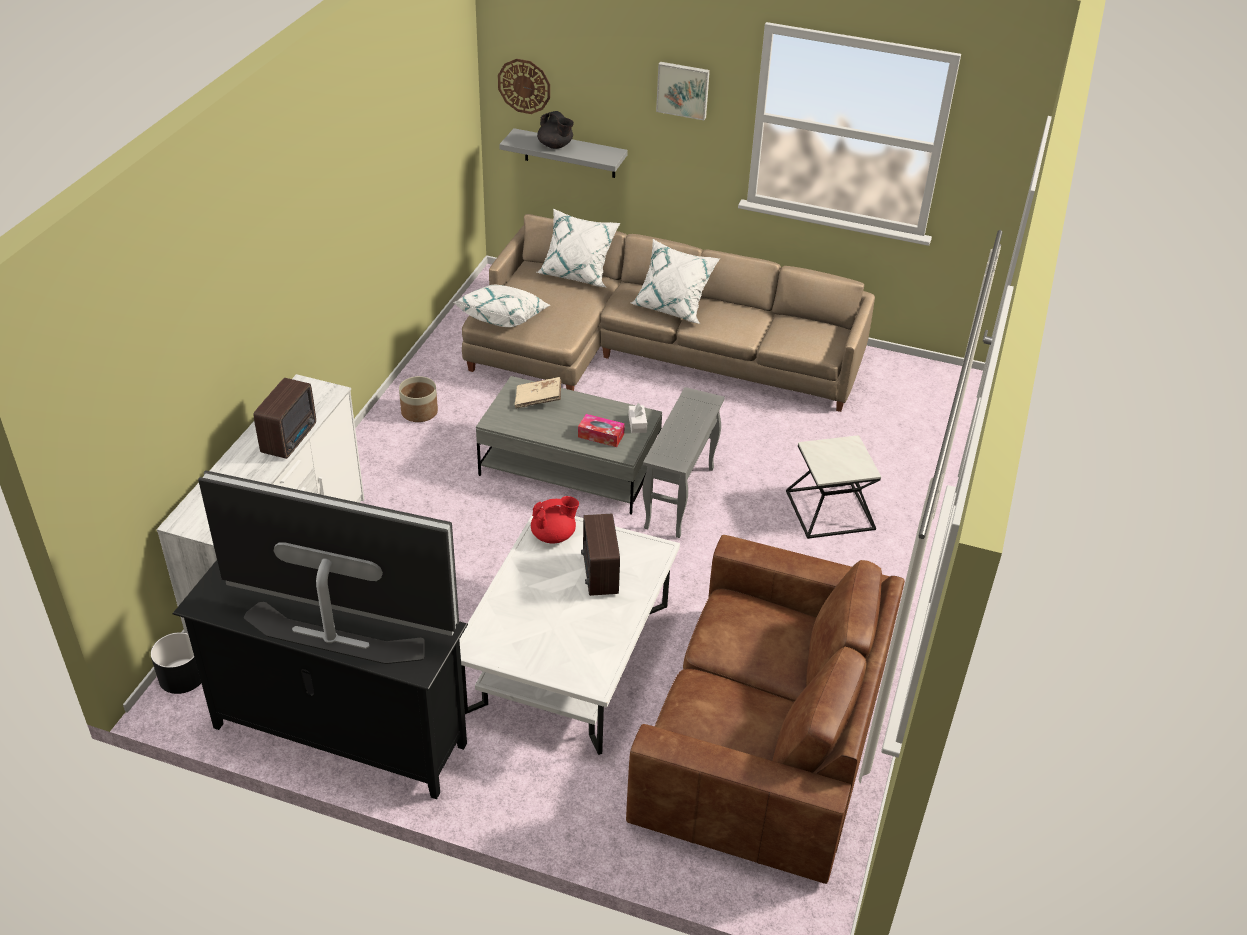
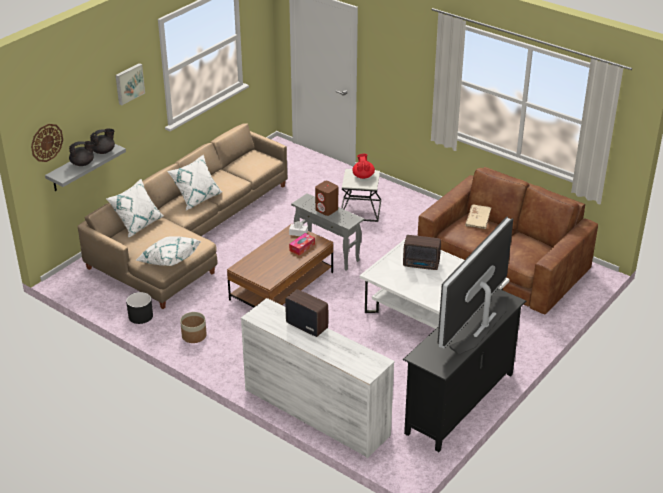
camera: 70 degrees left, 5 degrees down
(181, 676) = (393, 463): black planter -> black planter (140, 316)
(538, 399) = (256, 263): beige book -> beige book (478, 221)
(554, 535) = (386, 273): red teapot -> red teapot (363, 176)
(570, 467) = (281, 286): grey coffee table -> brown coffee table
(596, 153) = (104, 151): none -> black teapot
(687, 427) = (327, 209): none -> brown speaker

